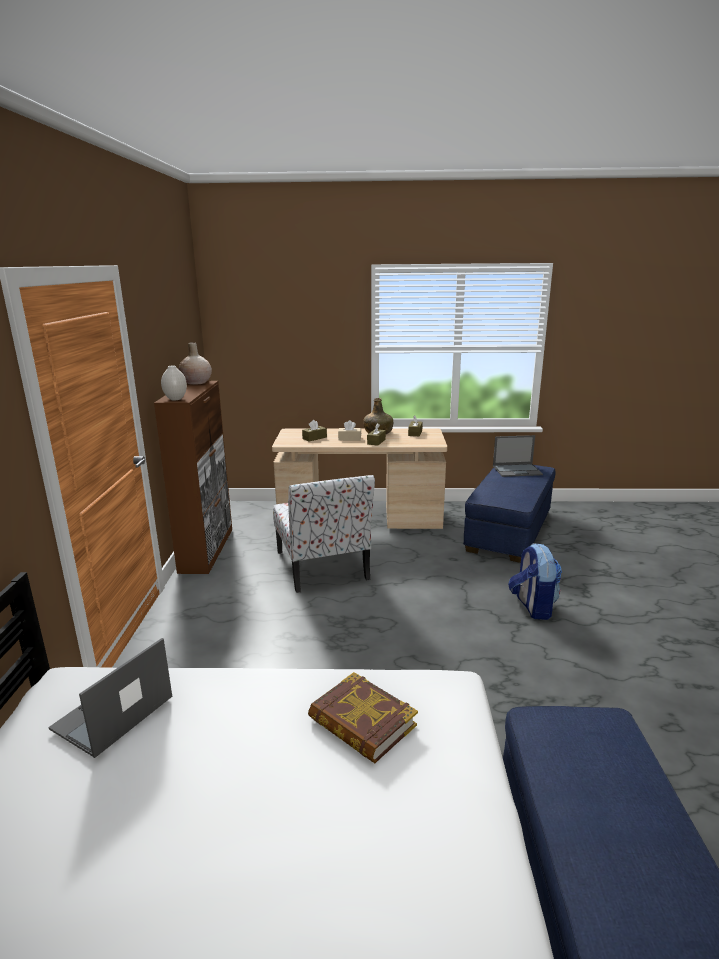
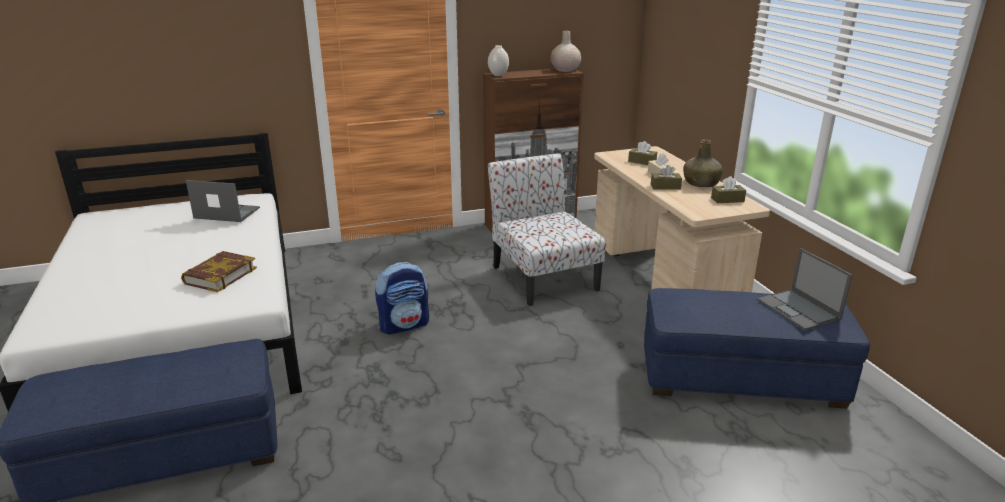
camera: 70 degrees right, 5 degrees up
(322, 566) = (543, 277): chair -> chair turned 105 degrees clockwise
(532, 607) = (549, 409): backpack -> backpack (404, 325)

